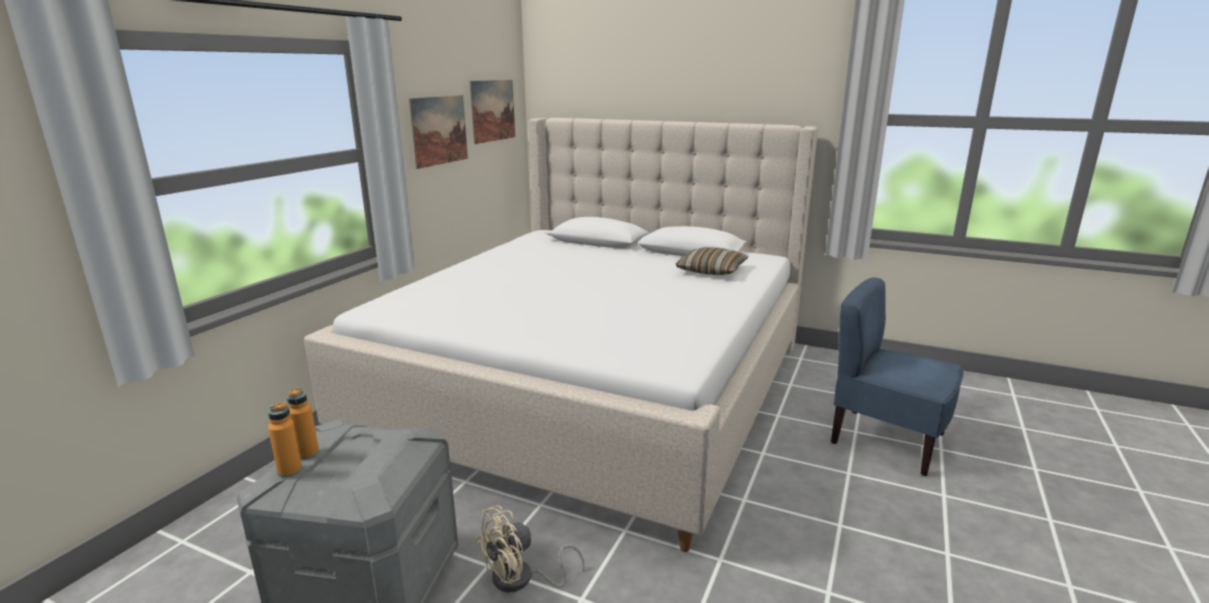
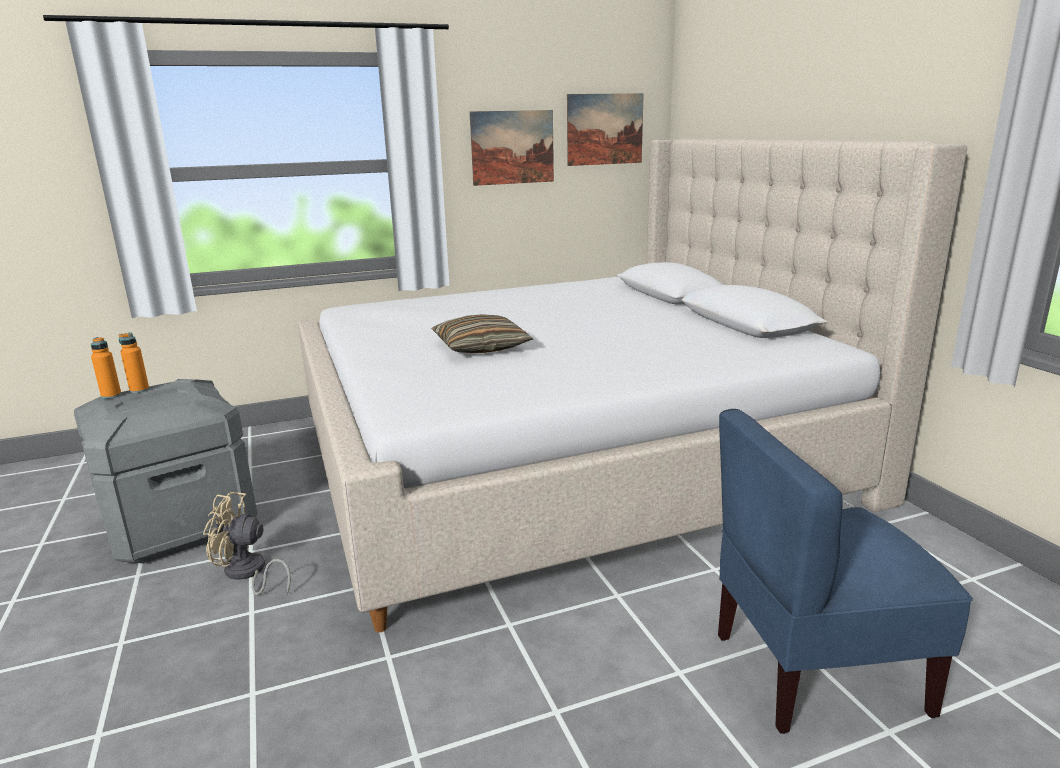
camera: 45 degrees right, 0 degrees up
(711, 271) = (709, 345): pillow -> pillow (481, 347)
(886, 440) = (816, 671): blue chair -> blue chair turned 90 degrees counterclockwise

